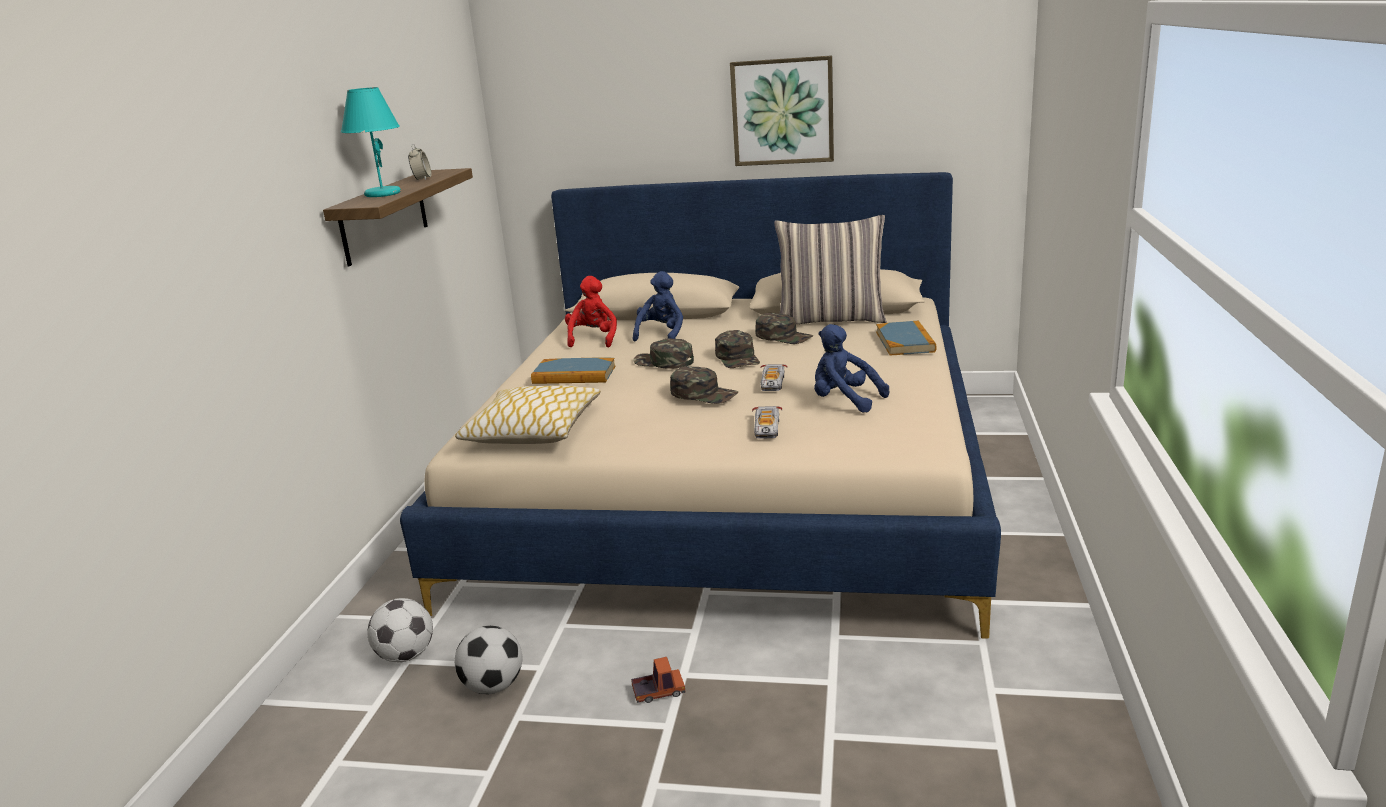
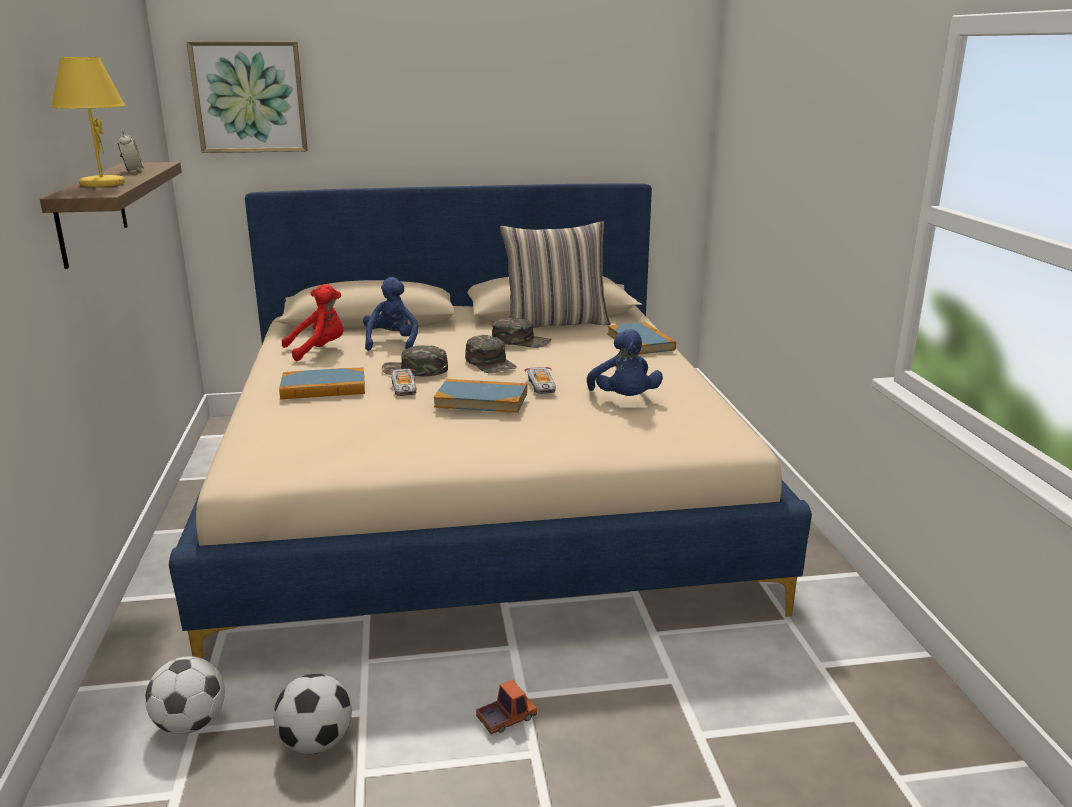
camera: 20 degrees left, 0 degrees up
(382, 194) = (101, 184): turquoise table lamp -> yellow table lamp
(533, 431) = (314, 450): pillow -> none
(593, 339) = (319, 350): red plush toy -> red plush toy turned 75 degrees clockwise
(704, 394) = (481, 400): green cap -> book
(766, 428) = (567, 430): toy car -> toy car (404, 387)
(782, 111) = (489, 119): picture -> picture (249, 97)
(844, 401) = (624, 399): blue plush toy -> blue plush toy turned 120 degrees counterclockwise

